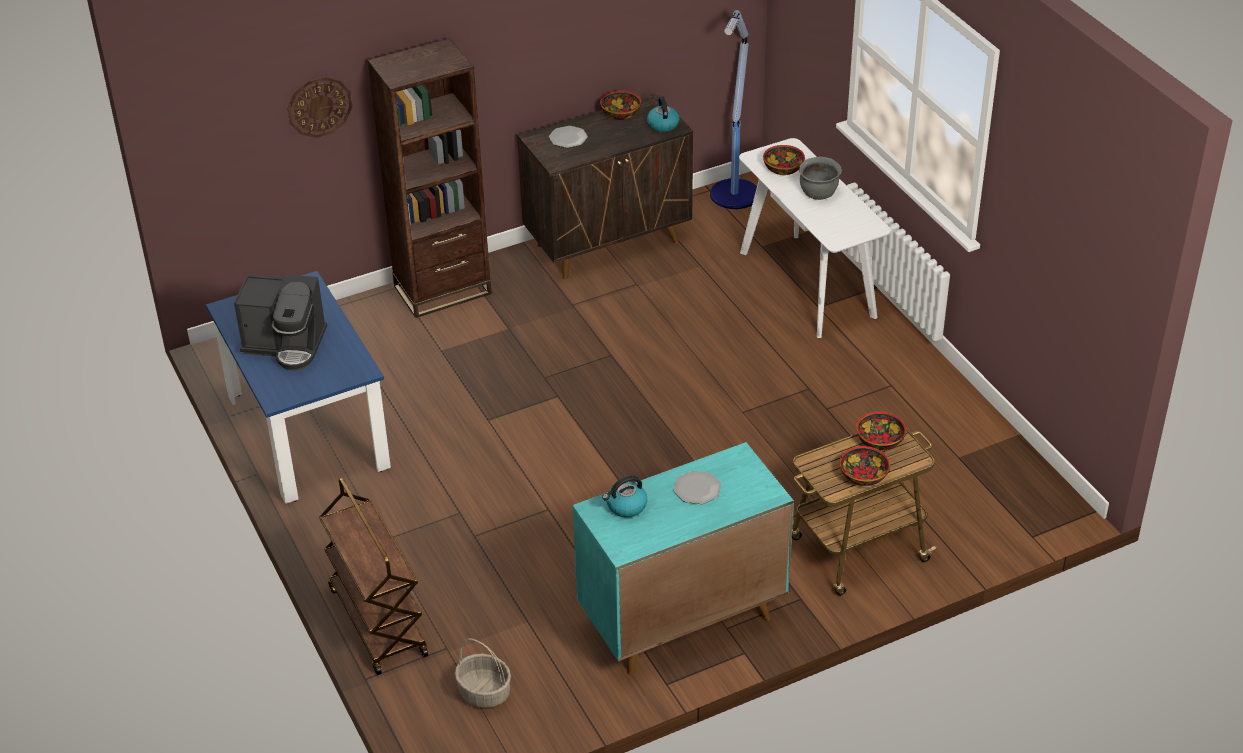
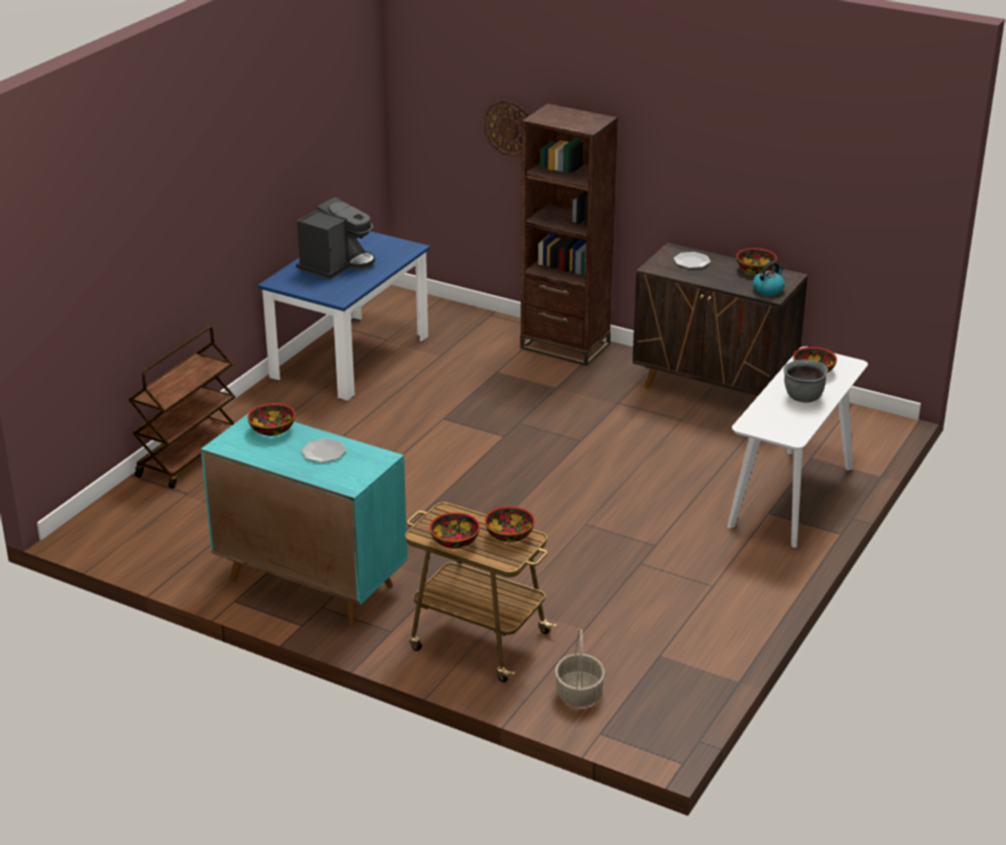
camera: 55 degrees right, 10 degrees down
(286, 345) = (336, 265): coffee machine -> coffee machine turned 120 degrees counterclockwise
(483, 692) = (156, 525): basket -> basket (578, 693)
(626, 506) = (272, 430): kettle -> bowl
(734, 195) = (859, 421): floor lamp -> none

